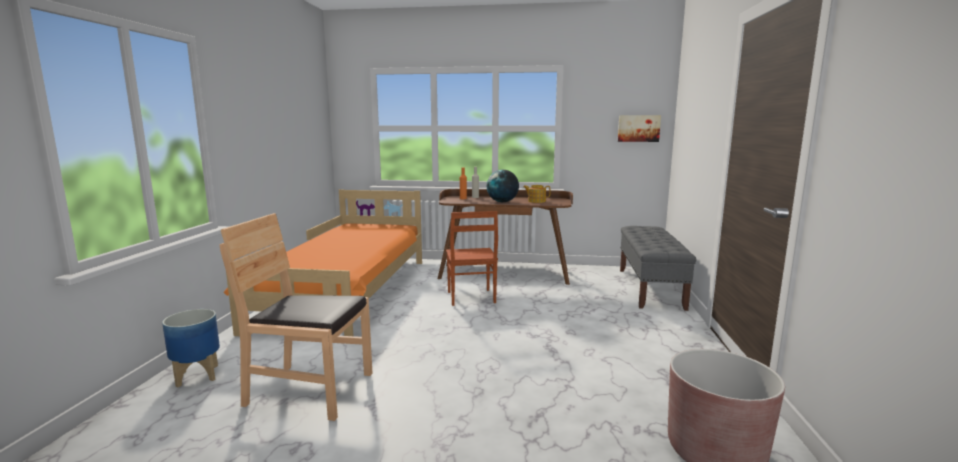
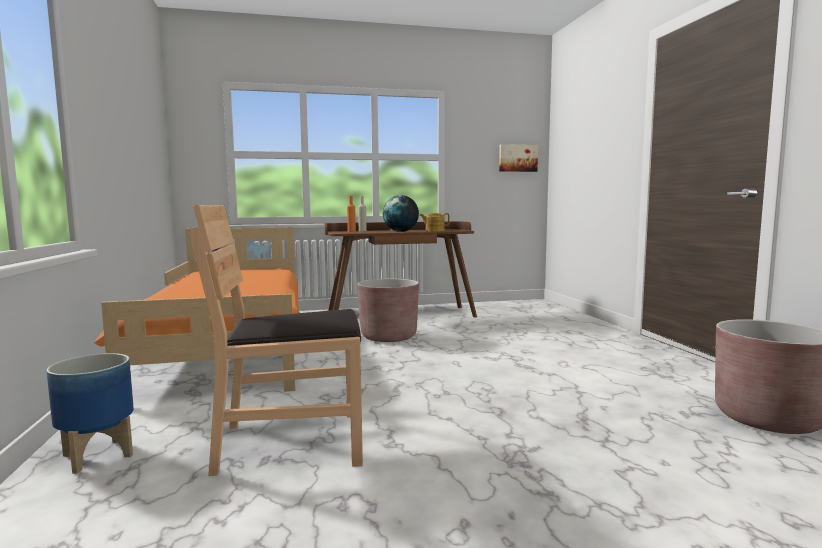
camera: 20 degrees left, 5 degrees down
(470, 298) = (388, 336): brown chair -> brown planter
(650, 288) = (554, 313): grey bench -> none

